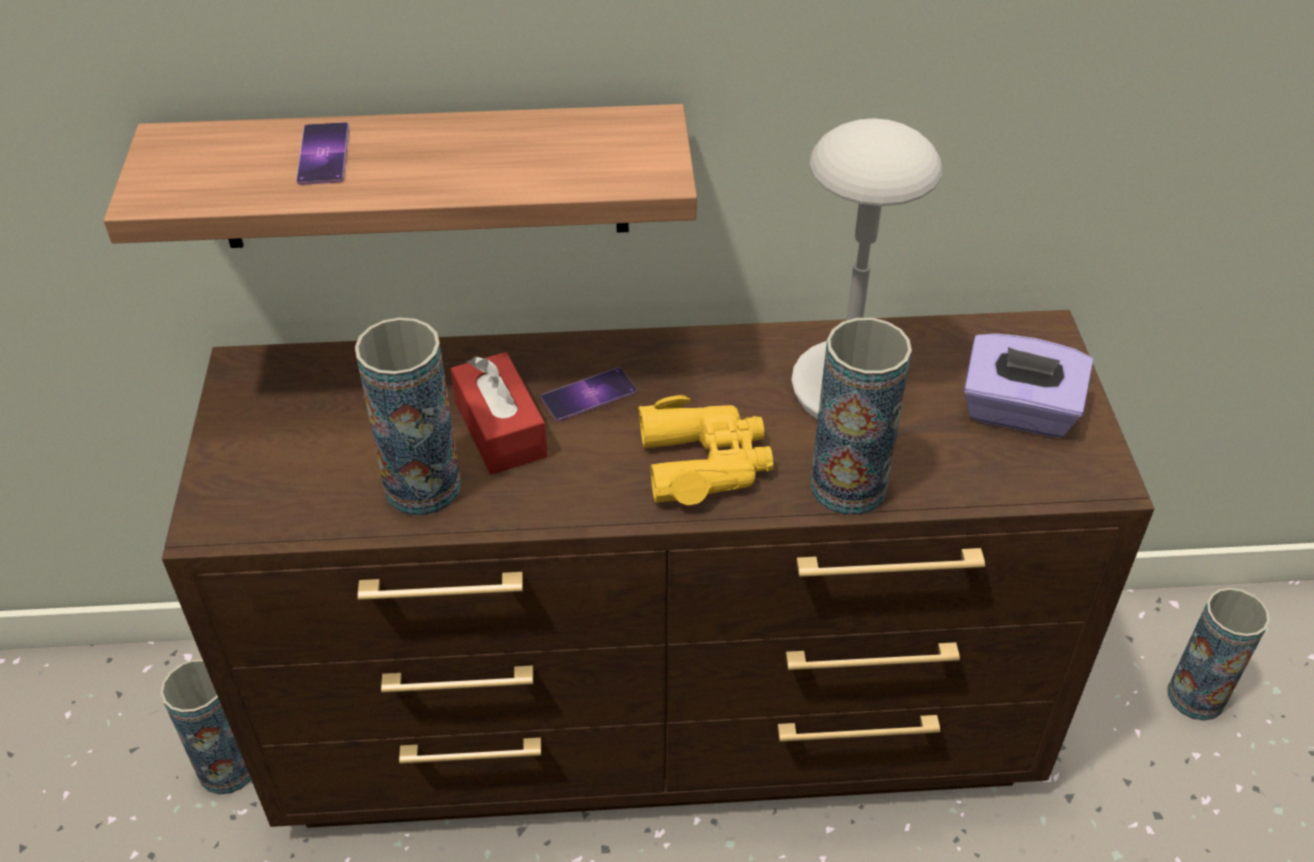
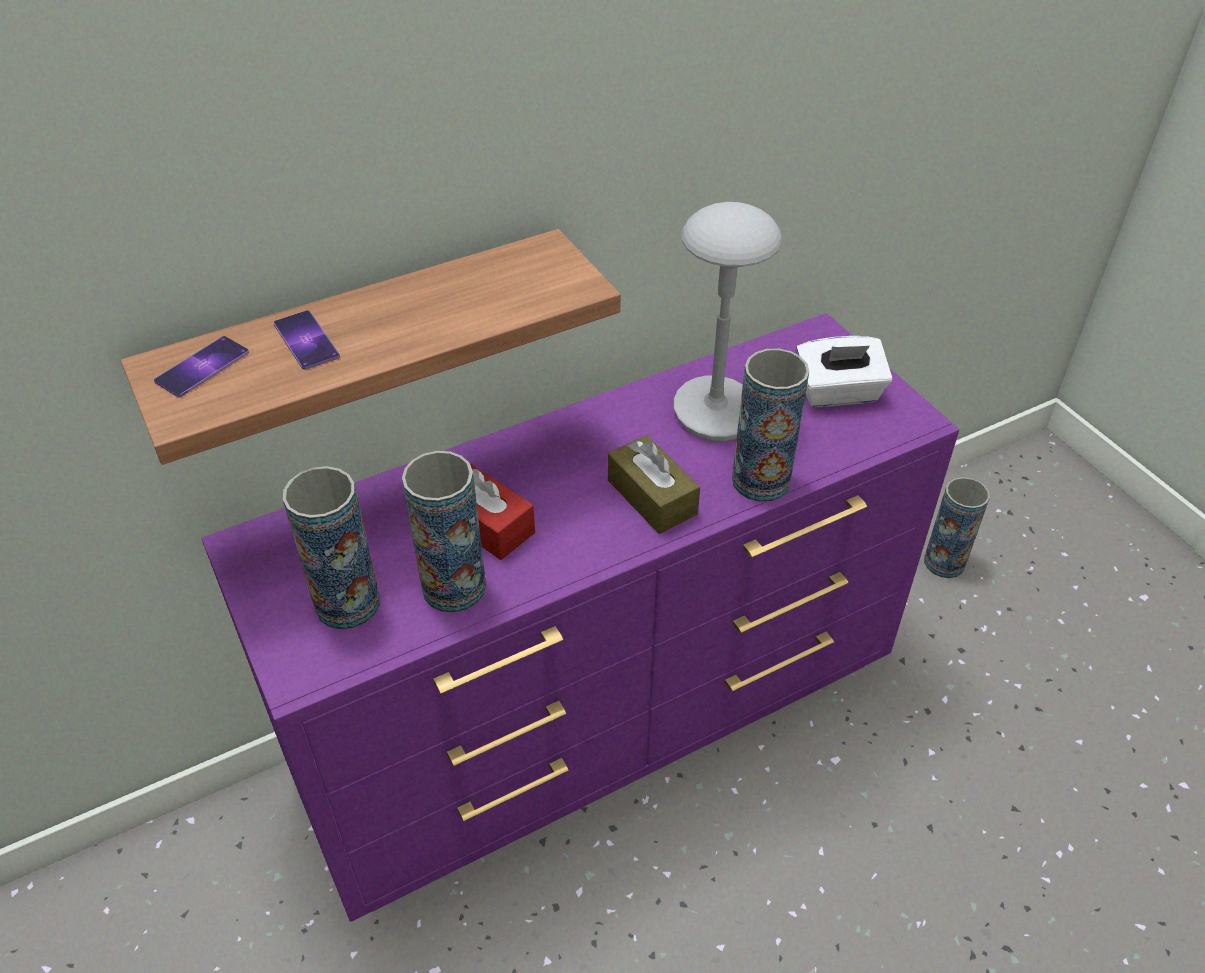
camera: 25 degrees left, 0 degrees up
(228, 768) = (278, 894): vase -> vase (347, 603)
(589, 395) = (536, 476): phone -> phone (202, 367)
(660, 722) = (603, 719): brown dresser -> purple dresser
(704, 462) = (652, 497): yellow binoculars -> brown tissue box
(1018, 412) = (838, 393): purple tissue box -> white tissue box

